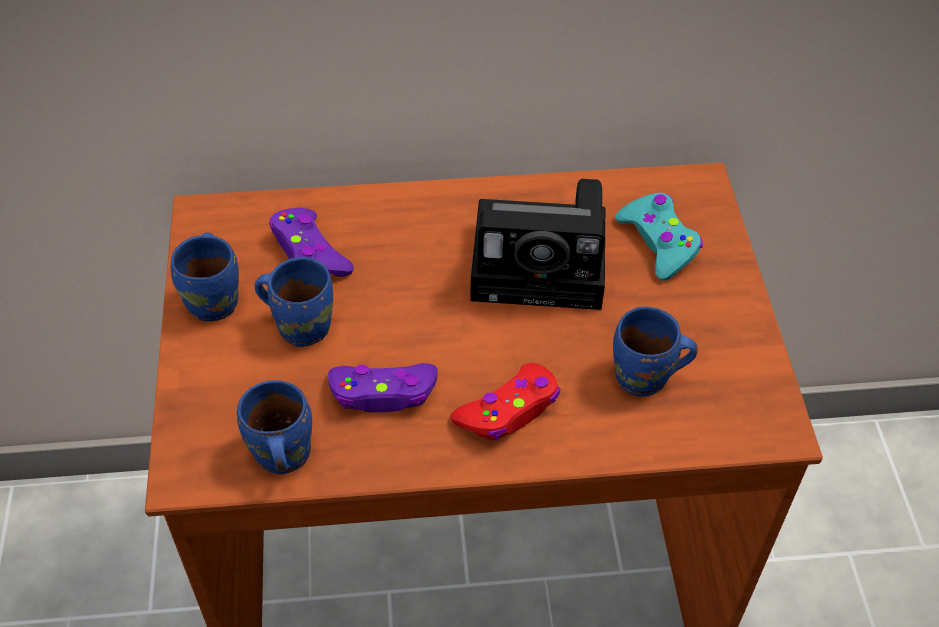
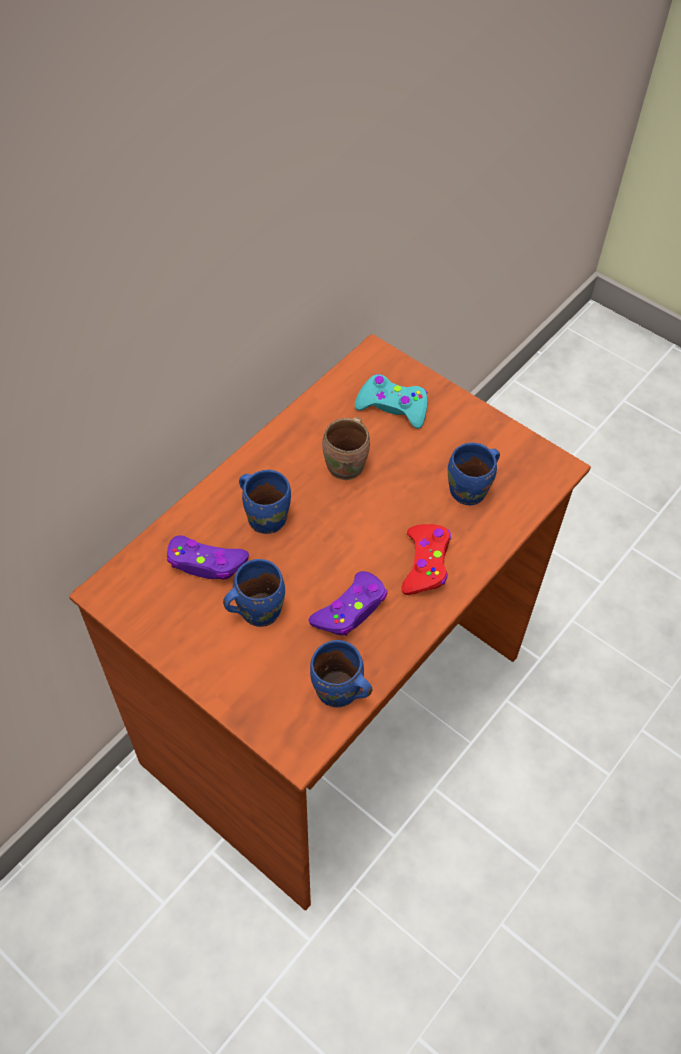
camera: 45 degrees left, 5 degrees up
(216, 301) = (186, 638): blue mug -> blue mug (267, 516)
(545, 264) = (348, 465): camera -> brown mug

